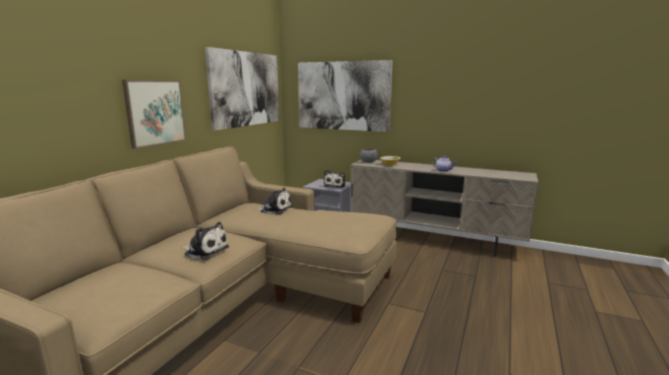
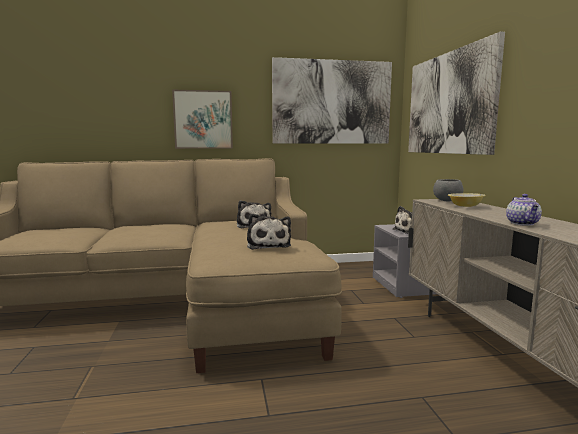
camera: 55 degrees right, 5 degrees down
(205, 251) = (133, 234): plush toy -> plush toy (268, 245)

